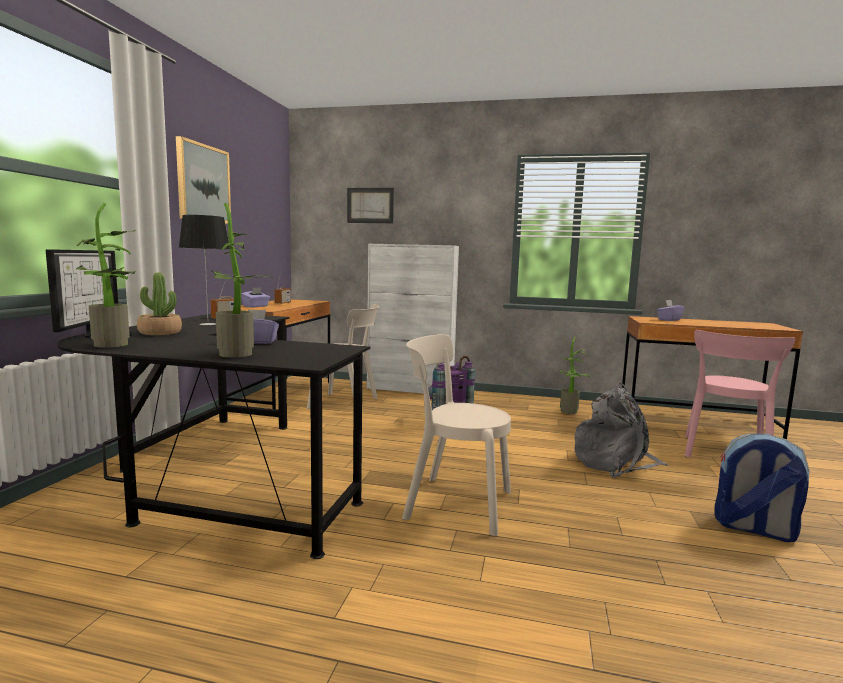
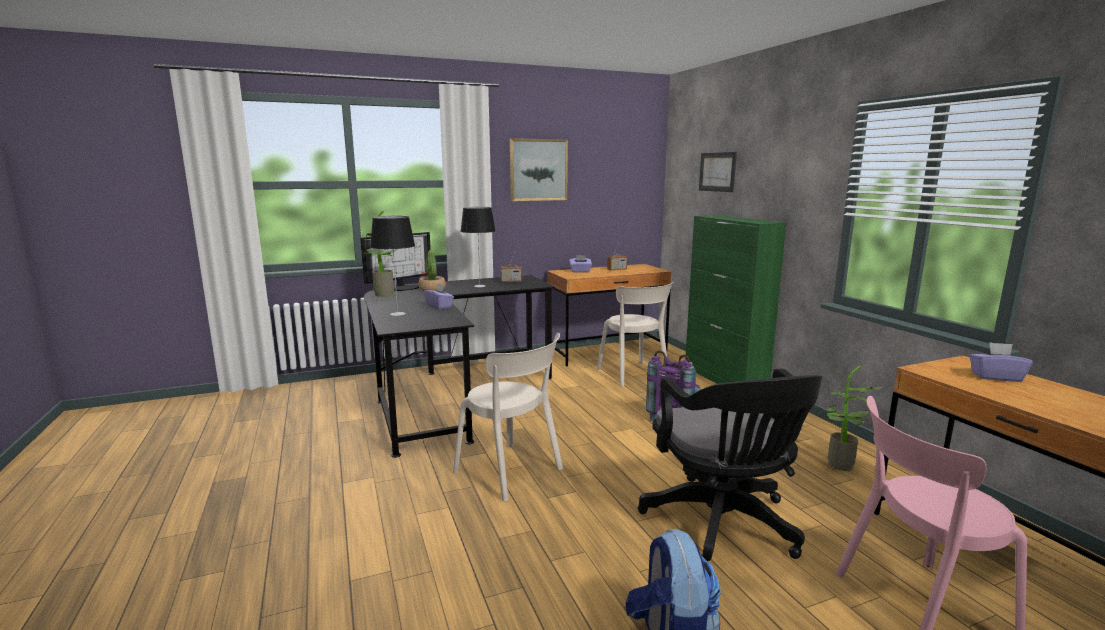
camera: 55 degrees right, 5 degrees up
(241, 354) = (397, 314): potted plant -> table lamp
(410, 388) = (724, 379): white cabinet -> green cabinet
(453, 503) = (511, 472): beige chair -> beige chair turned 150 degrees clockwise
(615, 462) = (723, 526): grey backpack -> black office chair

